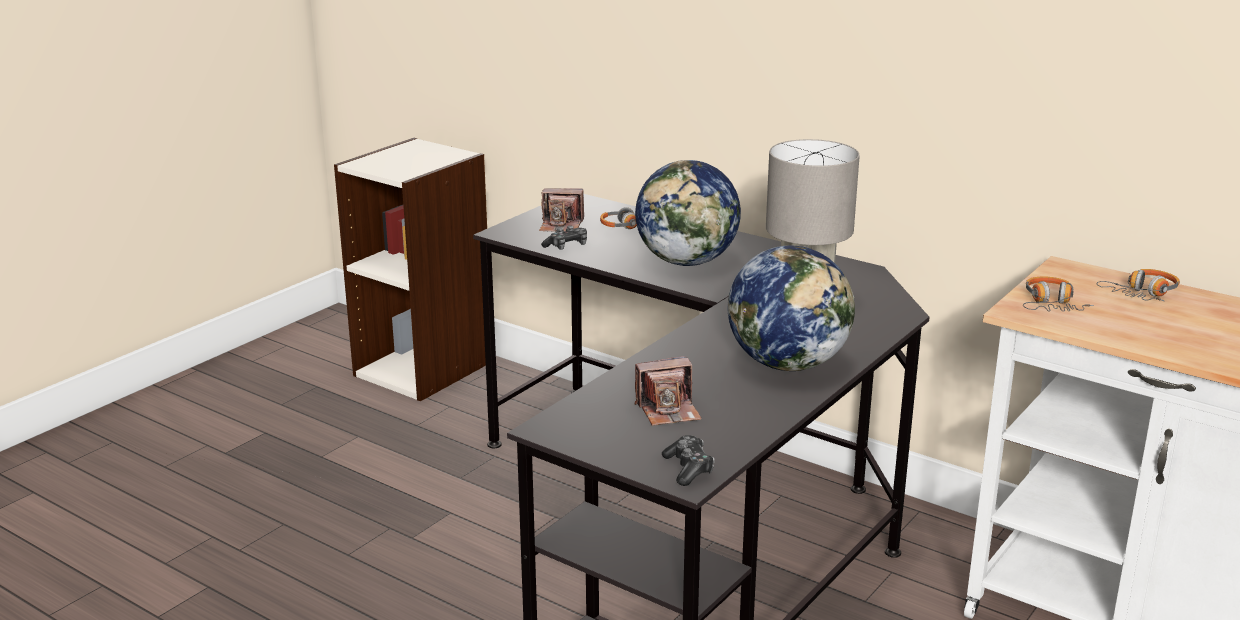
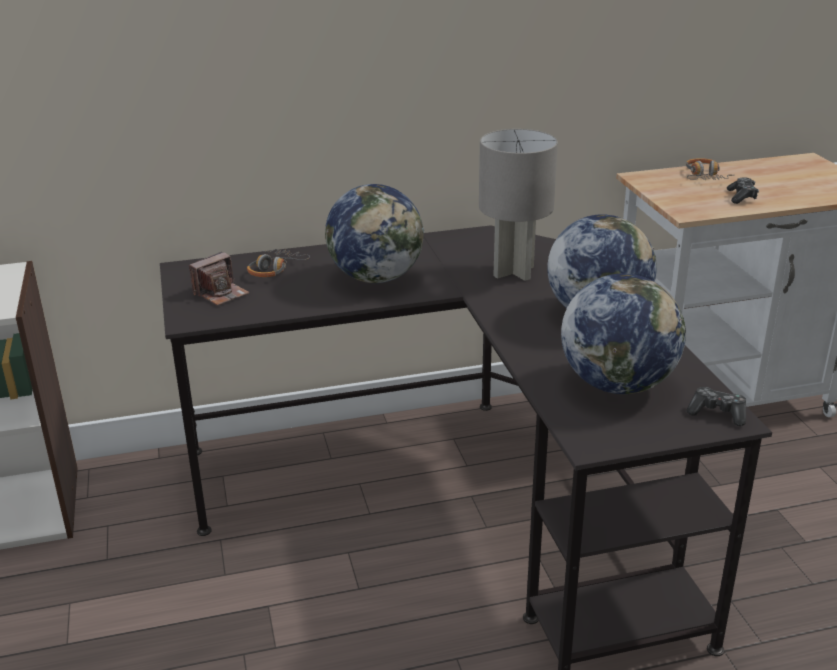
camera: 50 degrees left, 5 degrees up
(567, 246) = (266, 307): game controller -> game controller (741, 197)
(668, 410) = (617, 384): camera -> globe
(1050, 304) = (689, 201): headphones -> none

